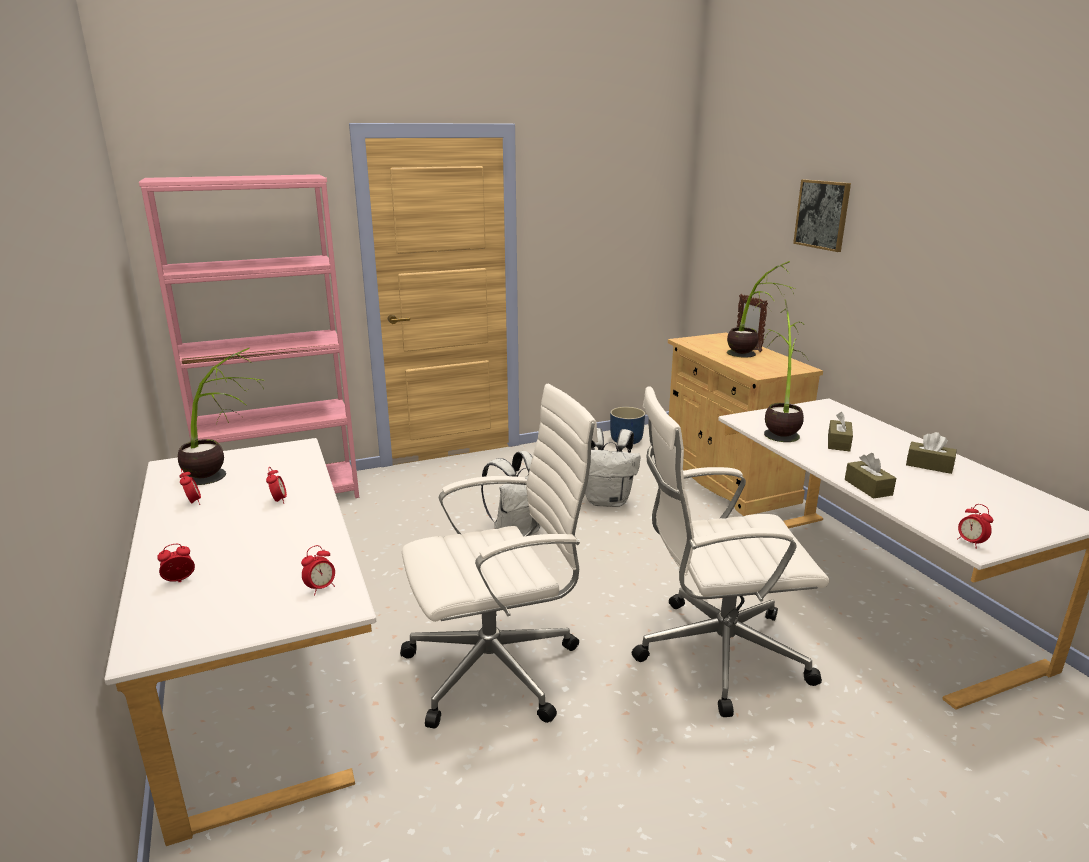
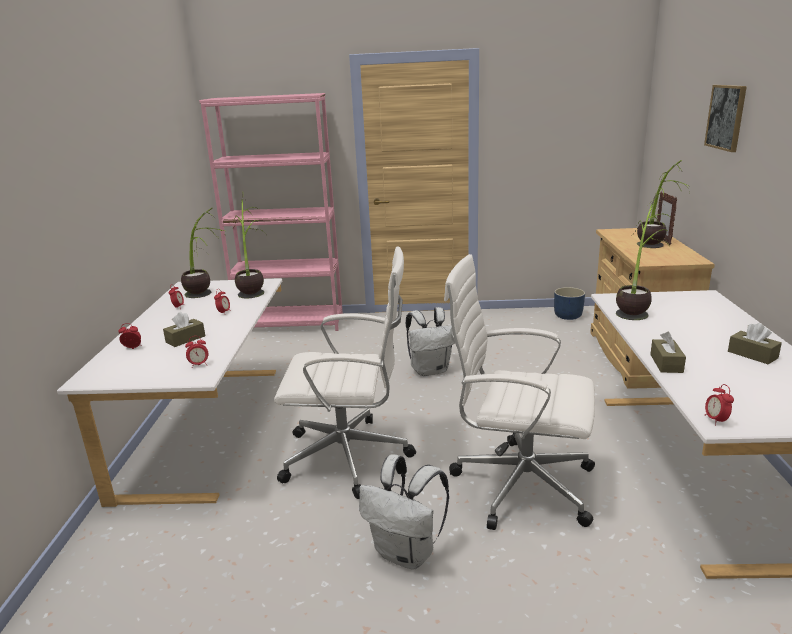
camera: 25 degrees right, 0 degrees up
(287, 457) = (253, 288): none -> potted plant
(608, 501) = (517, 359): white backpack -> white backpack (407, 553)
(838, 443) = (680, 326): brown tissue box -> brown tissue box (185, 339)

